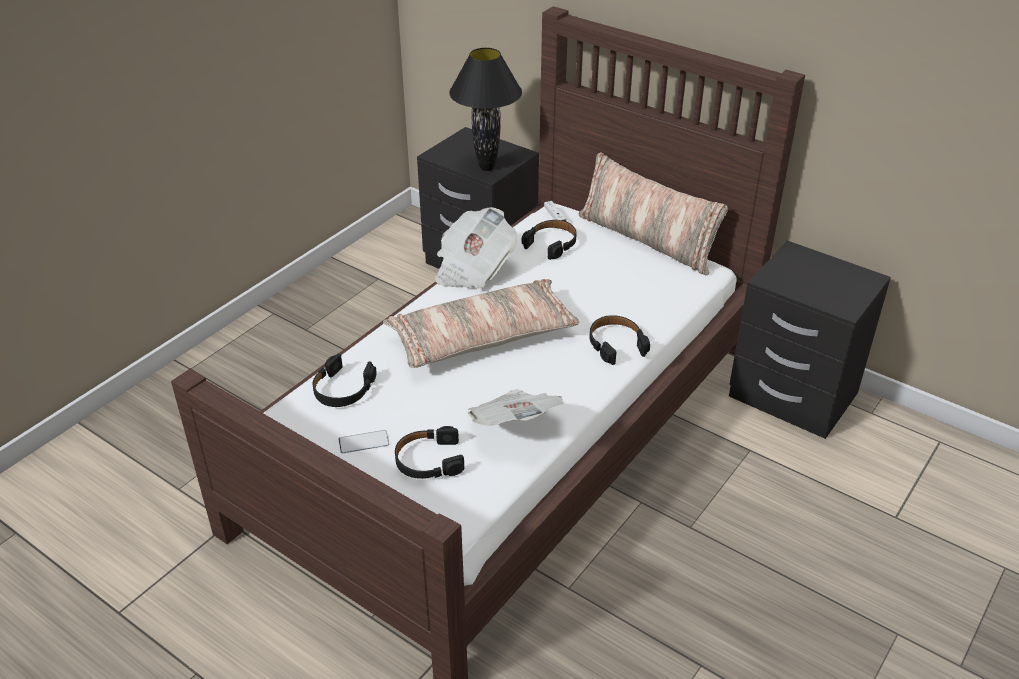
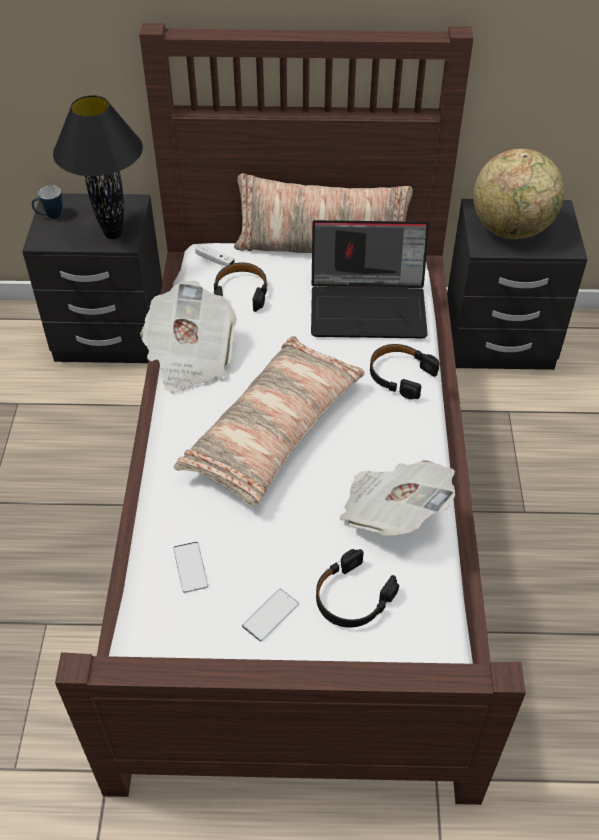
camera: 35 degrees left, 10 degrees up
(343, 389) = (190, 567): black headphones -> phone
(456, 142) = (50, 216): none -> mug
(641, 291) = (369, 306): none -> laptop
(807, 277) = (511, 229): none -> globe

